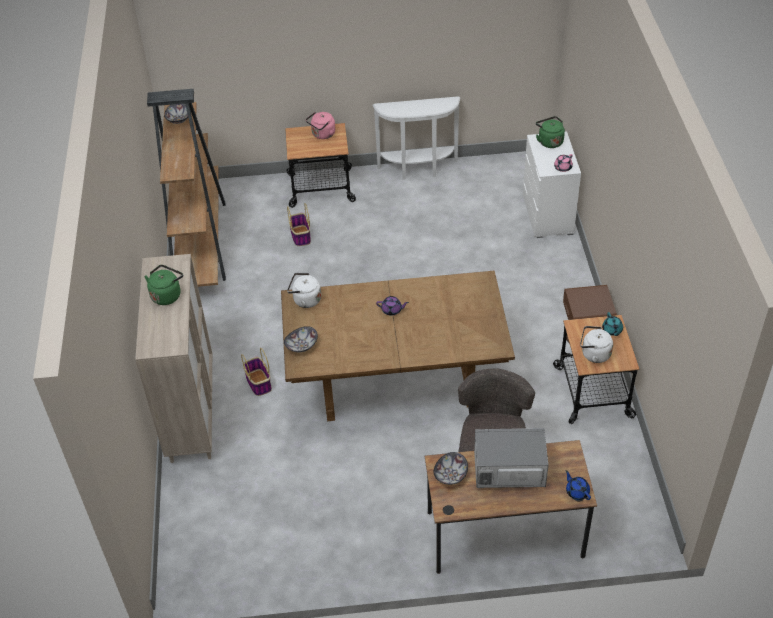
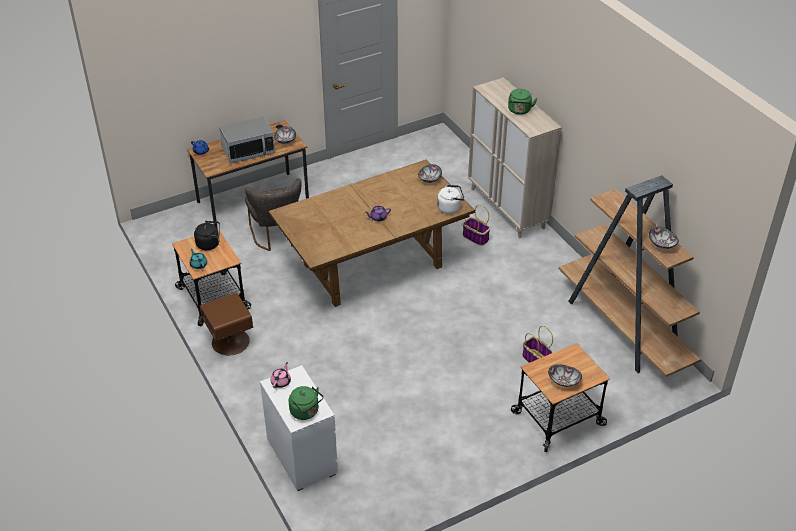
camera: 155 degrees right, 5 degrees down
(322, 135) = (564, 381): pink kettle -> bowl
(418, 170) = (469, 474): white console table -> none
(594, 354) = (209, 244): white kettle -> black kettle

